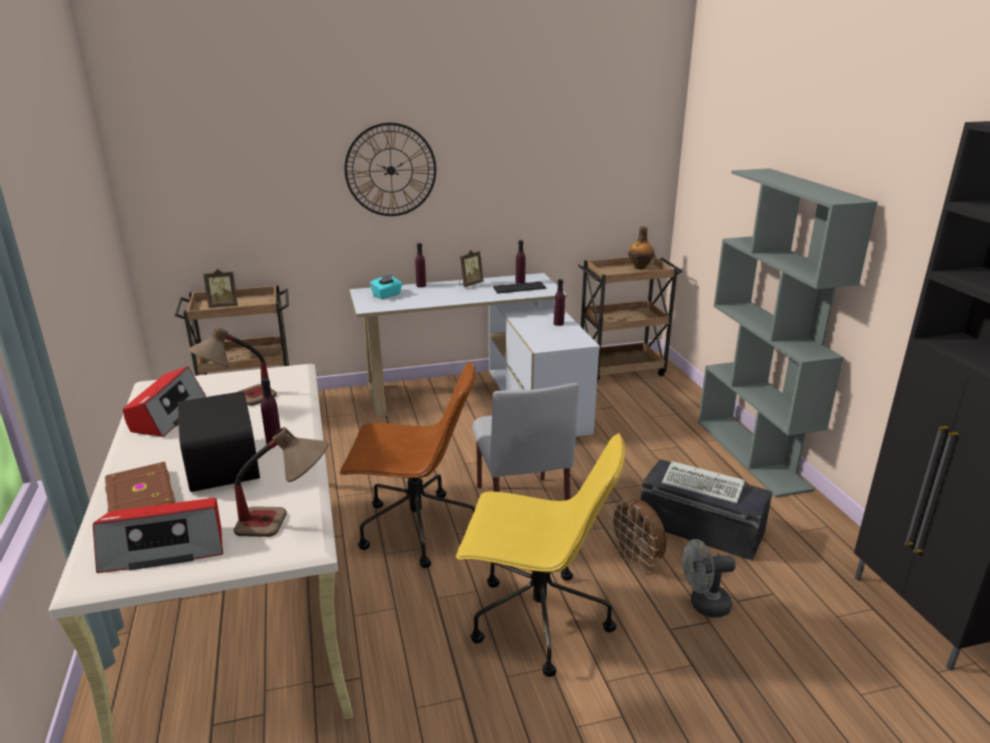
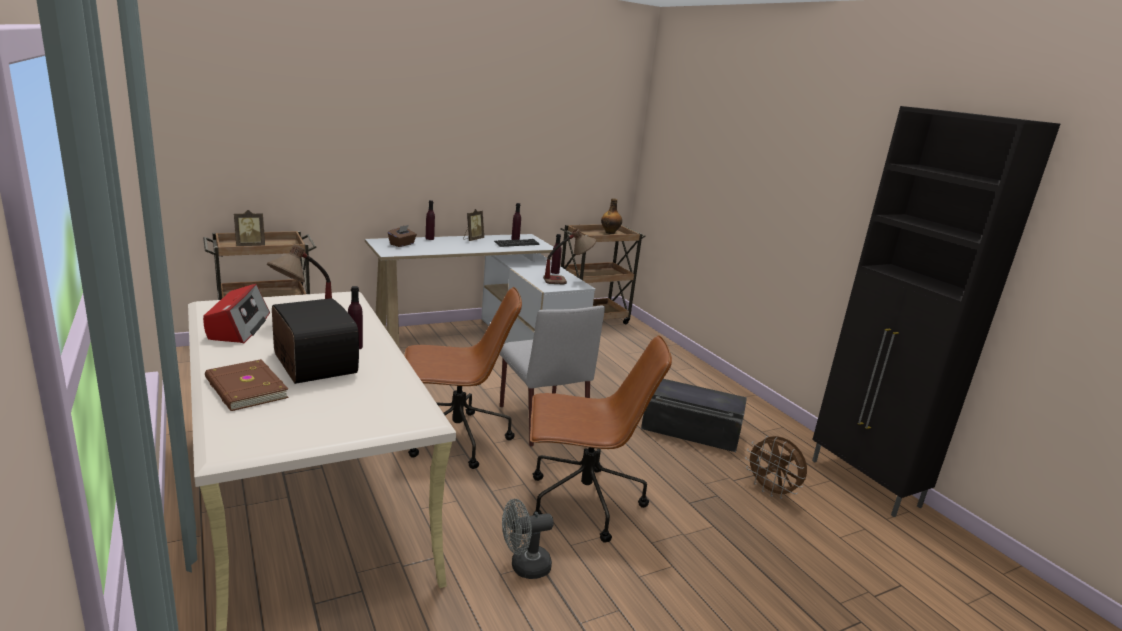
camera: 15 degrees left, 5 degrees down
(165, 547) = (292, 425): radio -> none
(287, 524) = (400, 405): table lamp -> table lamp (567, 281)
(387, 295) = (402, 244): turquoise tissue box -> brown tissue box
(391, 170) = (409, 134): wall clock -> none
(536, 620) = (582, 502): yellow office chair -> brown office chair
(636, 560) = (648, 455): brown fan -> brown fan (771, 491)
(703, 605) = (709, 484): grey fan -> grey fan (524, 567)
(704, 485) = (695, 394): keyboard -> none
(752, 454) = (713, 379): grey bookcase -> none

